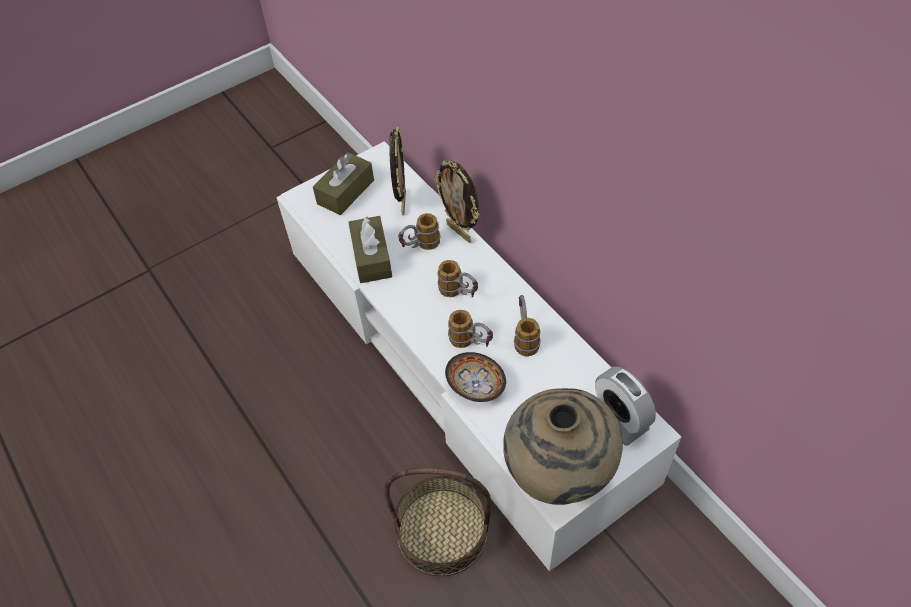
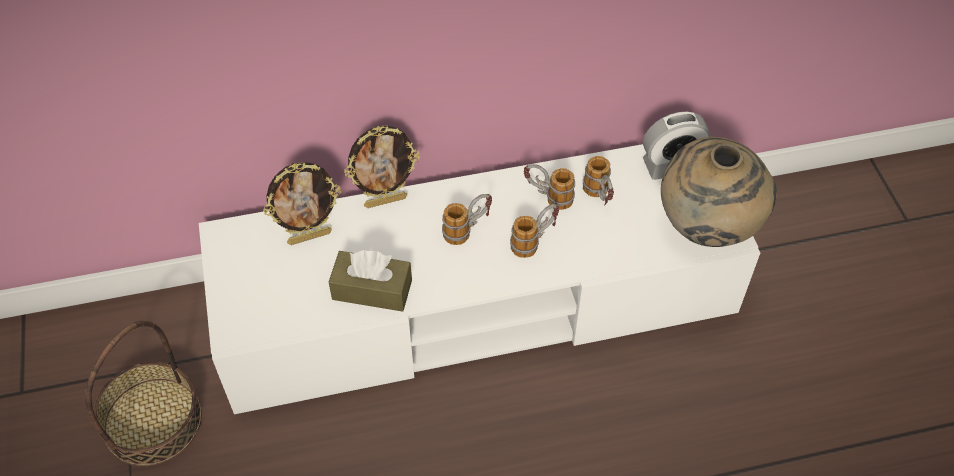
camera: 70 degrees left, 0 degrees up
(345, 192) = (255, 284): brown tissue box -> none
(402, 203) = (309, 236): picture frame -> picture frame turned 135 degrees clockwise
(420, 247) = (384, 241): mug -> mug (599, 197)
(442, 531) = (663, 385): basket -> basket (152, 421)
(476, 387) = (587, 255): bowl -> none

